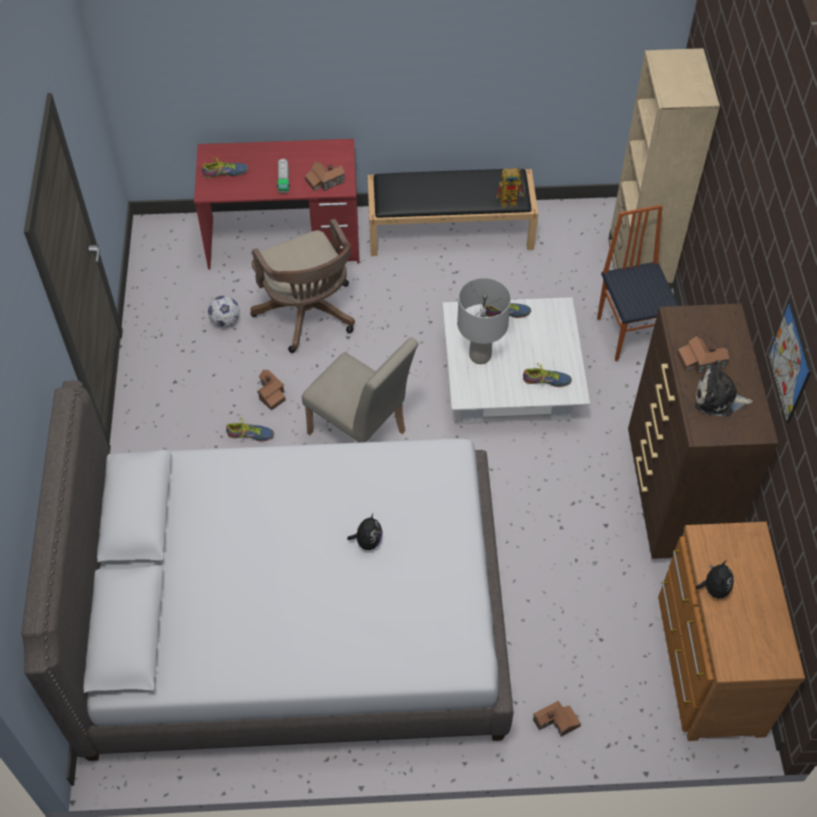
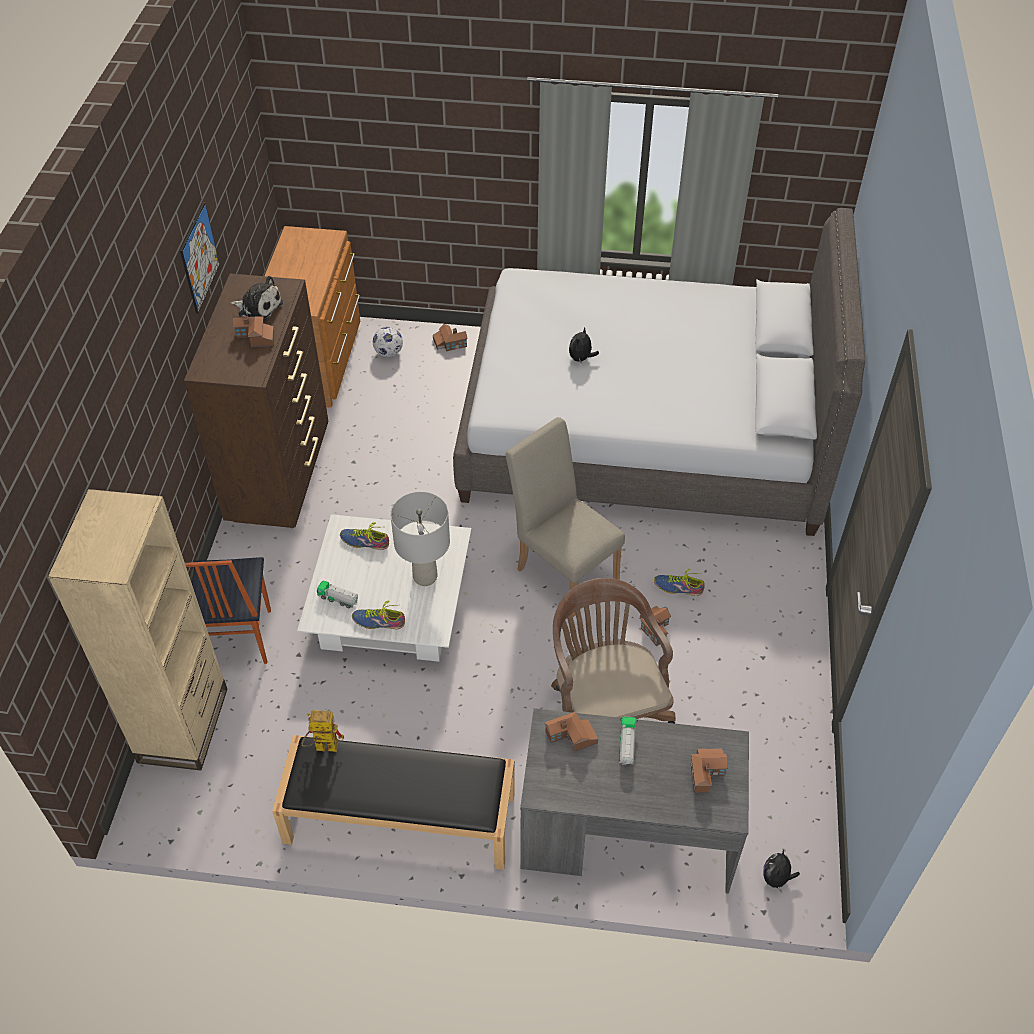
camera: 170 degrees left, 5 degrees down
(225, 173) = (707, 772): shoe -> toy house
(225, 321) = (706, 725): football -> football (389, 353)
(284, 241) = (626, 836): red desk -> grey desk
(548, 326) = (338, 599): none -> toy truck
(714, 589) = (318, 276): plush toy -> plush toy (776, 878)

